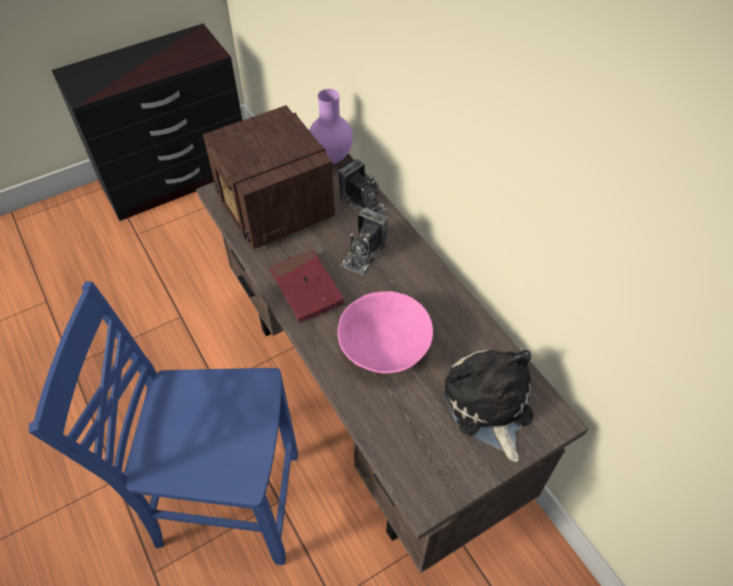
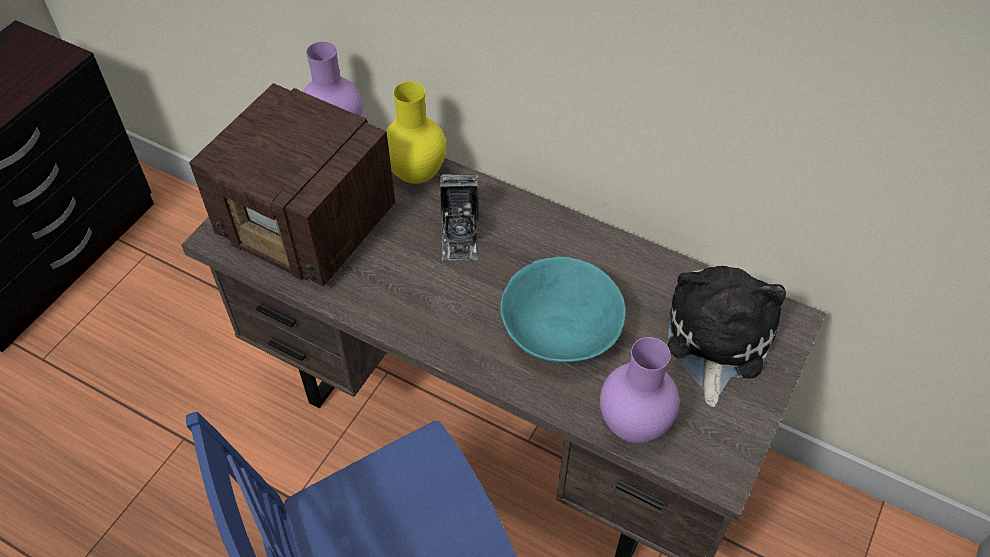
camera: 30 degrees left, 0 degrees up
(306, 288) = (420, 305): red book -> none
(363, 203) = (416, 174): camera -> yellow vase
(384, 347) = (560, 330): pink bowl -> turquoise bowl
(386, 434) = (632, 426): none -> purple vase
(488, 407) = (715, 341): plush toy -> plush toy turned 60 degrees clockwise

